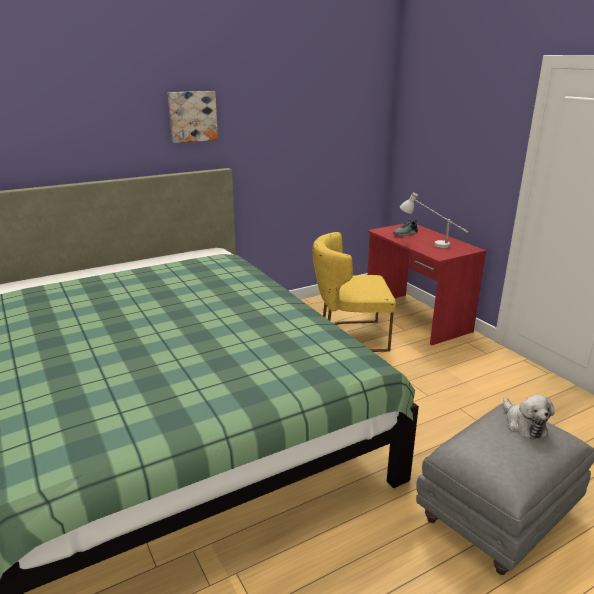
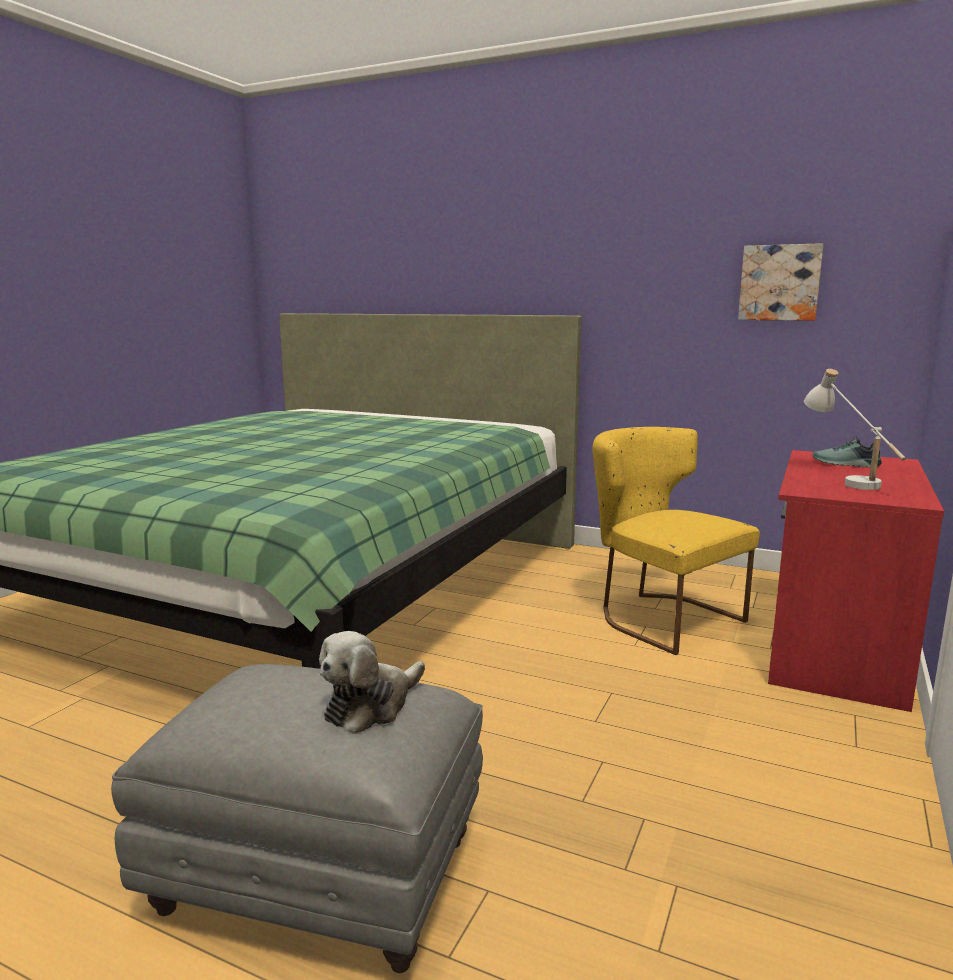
camera: 55 degrees right, 10 degrees down
(192, 116) = (540, 240): picture -> picture (779, 283)

